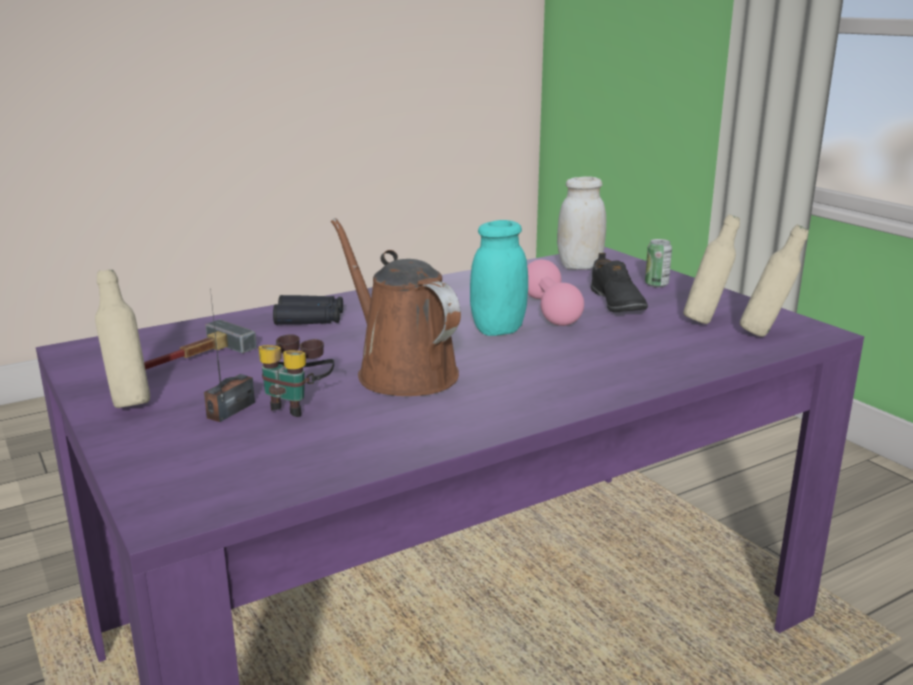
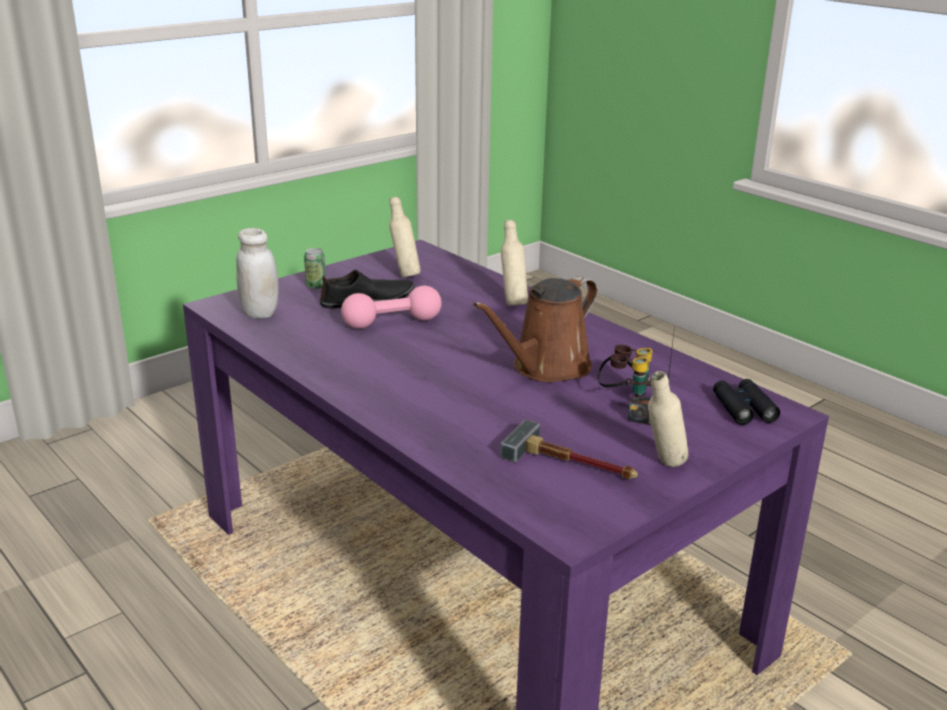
camera: 100 degrees left, 5 degrees up
(310, 319) = (439, 421): black binoculars -> black binoculars (743, 408)
(498, 330) = (444, 339): turquoise jar -> none
(766, 334) = (426, 261): beige bottle -> beige bottle (512, 303)

